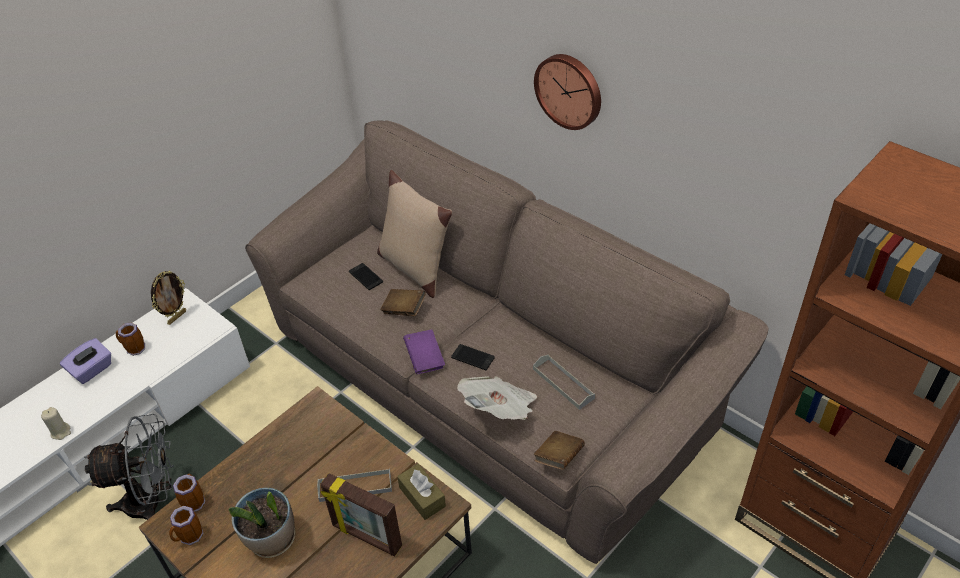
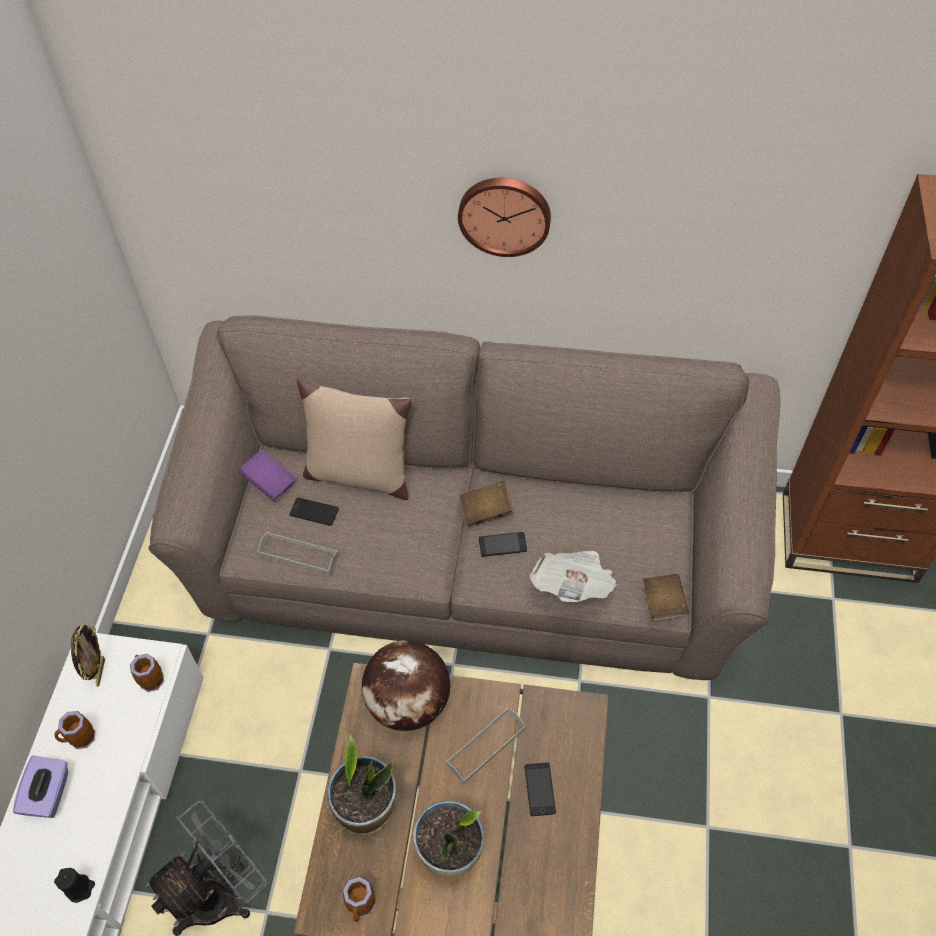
camera: 35 degrees left, 10 degrees up
(61, 432) = (80, 888): beige candle -> black candle
(193, 501) = (330, 867): mug -> mug (150, 679)
(245, 479) = (366, 808): none -> potted plant
(329, 430) = (409, 703): none -> globe
(366, 537) = (539, 789): picture frame -> phone
(404, 310) = (388, 528): brown book -> brown book (486, 511)
(422, 497) = (558, 716): brown tissue box -> none
(425, 359) = (455, 572): purple book -> purple book (269, 483)
(563, 383) = (609, 525): grey tray -> grey tray (298, 555)

